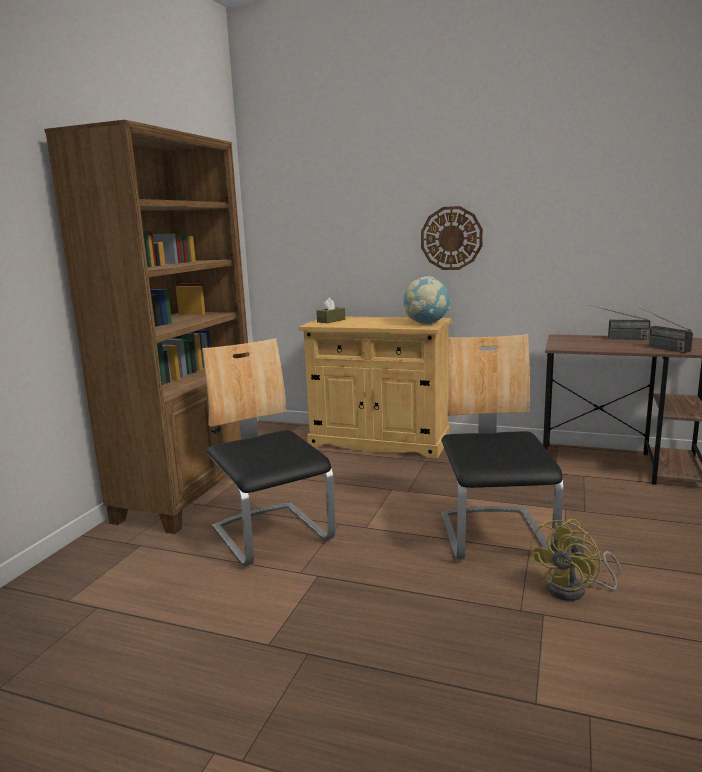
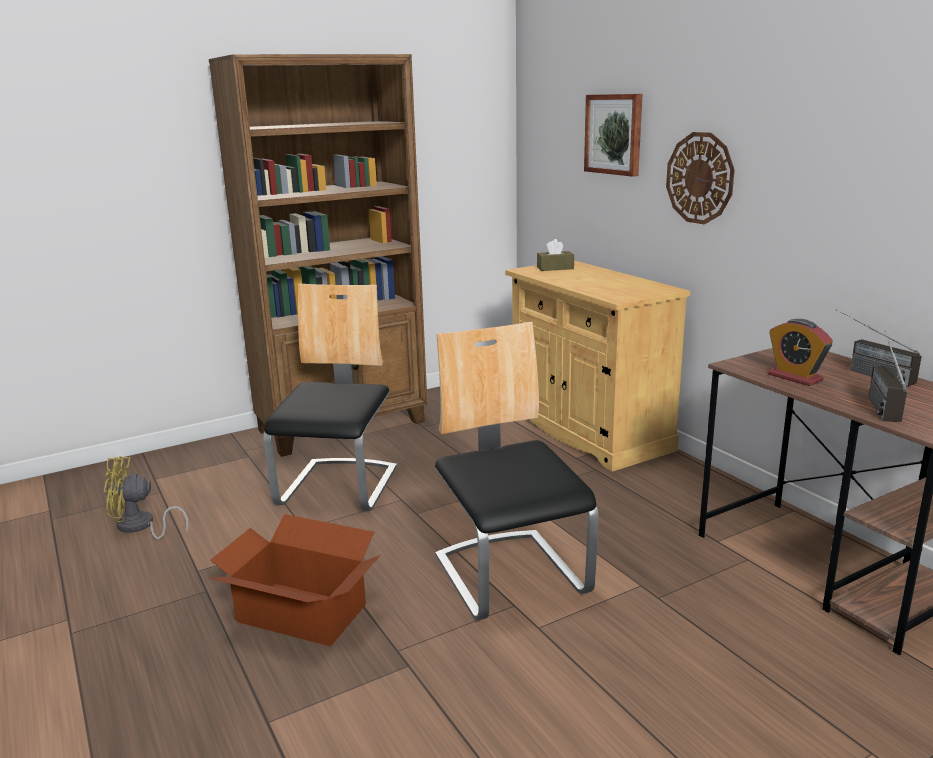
camera: 40 degrees right, 5 degrees up
(362, 214) = (614, 134): none -> picture
(416, 625) = (301, 614): none -> cardboard box
(426, 323) = (632, 293): globe -> none
(495, 535) = (511, 575): chair -> chair turned 60 degrees counterclockwise
(574, 590) = (478, 663): yellow fan -> yellow fan (140, 527)
(599, 346) = (795, 377): none -> alarm clock

